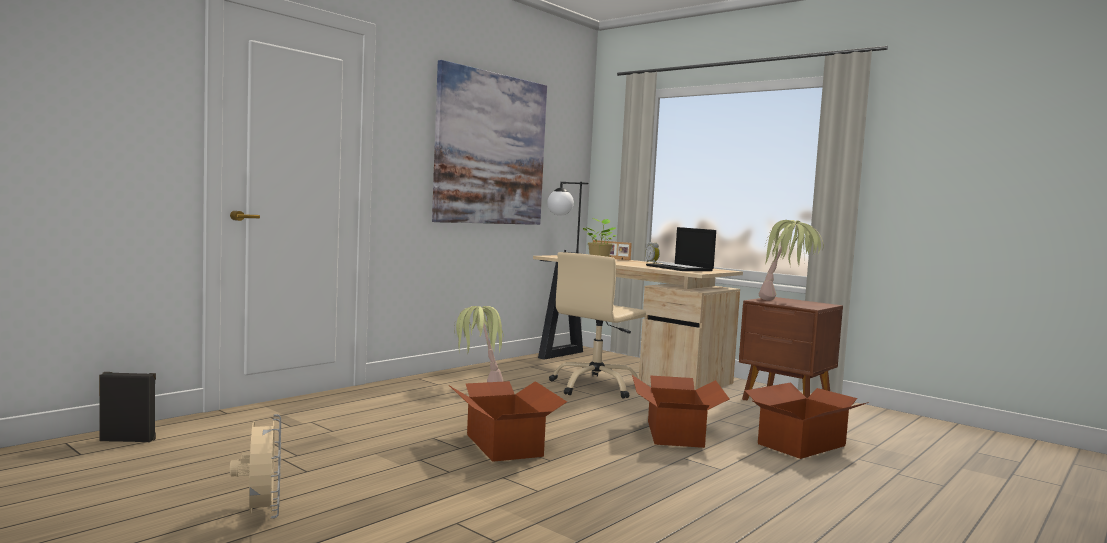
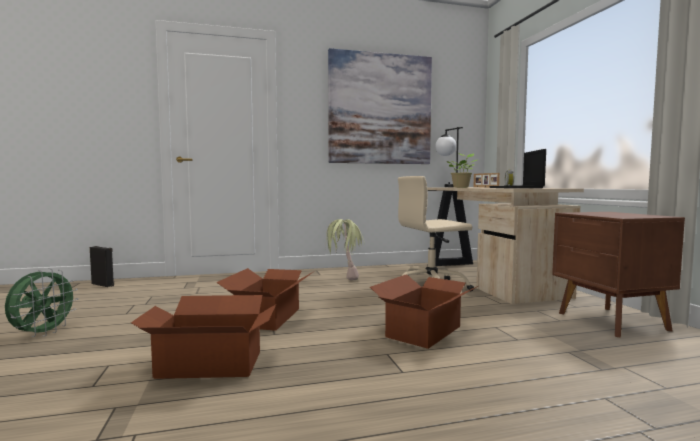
camera: 35 degrees right, 0 degrees up
(261, 514) = (43, 333): beige fan -> green fan
(786, 301) = (610, 213): potted plant -> none
(800, 444) = (548, 366): cardboard box -> cardboard box (209, 364)

